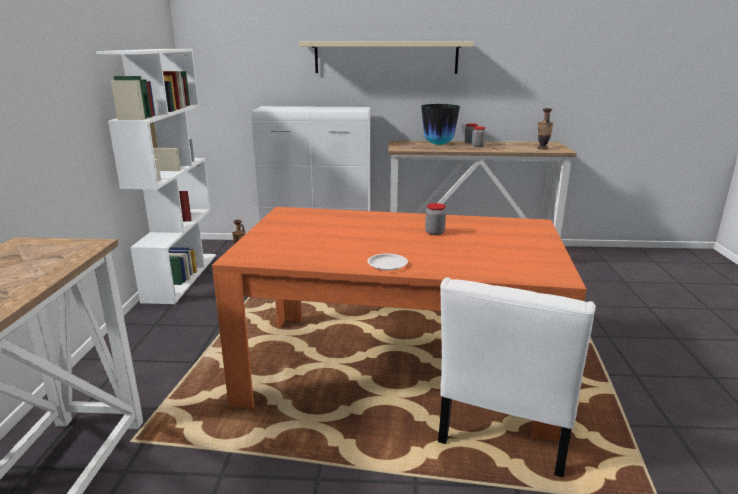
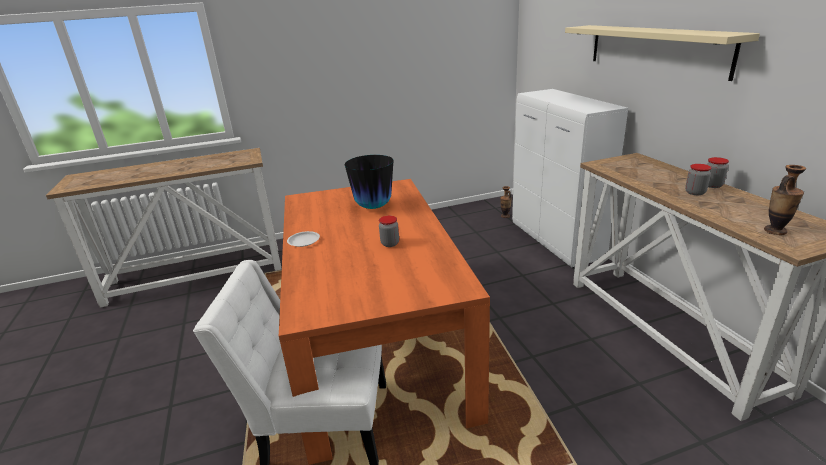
camera: 70 degrees right, 5 degrees up
(181, 276) = (445, 213): white bookcase -> none
(438, 144) = (661, 174): vase -> vase (373, 207)

